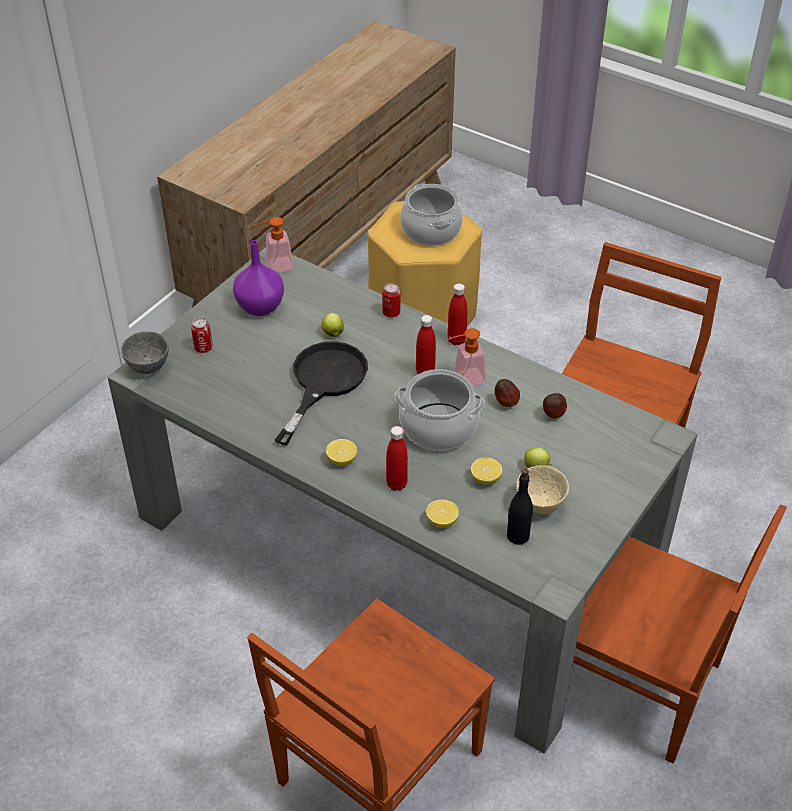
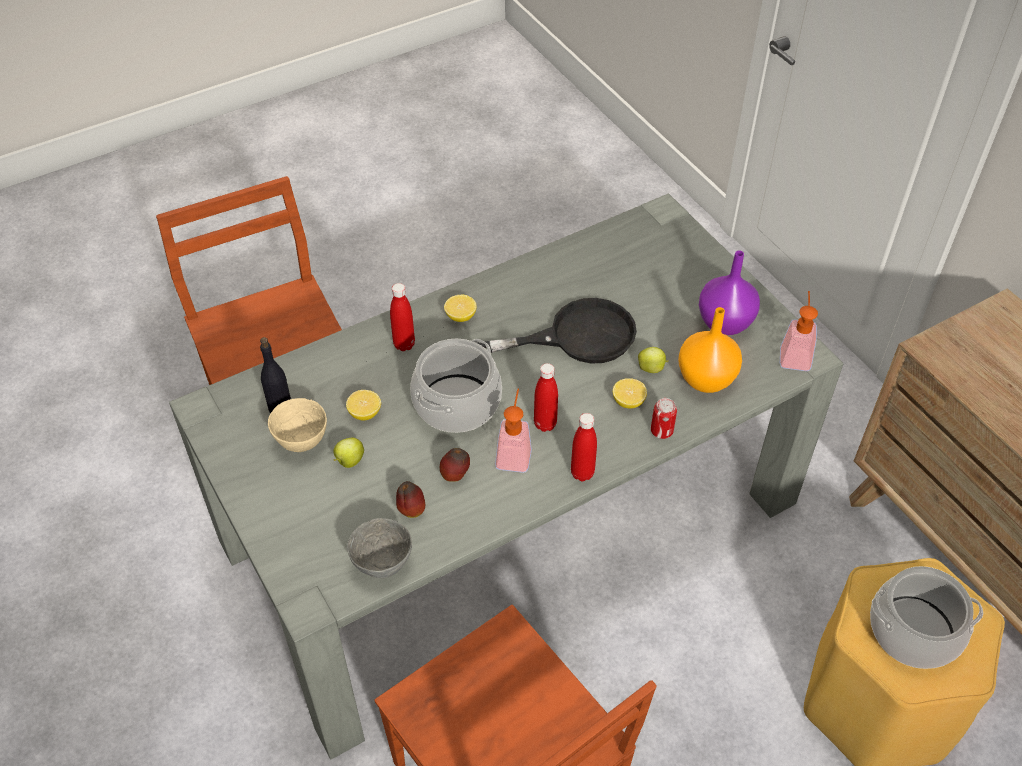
camera: 115 degrees right, 5 degrees up
(149, 367) = (667, 221): grey bowl -> grey bowl (383, 565)
(203, 348) = (678, 264): can -> none
(323, 382) = (576, 337): black frying pan -> black frying pan turned 60 degrees counterclockwise
(327, 303) = (706, 380): none -> orange vase
(442, 521) = (338, 360): lemon -> lemon (628, 401)
(632, 682) = (232, 650): brown chair -> none

